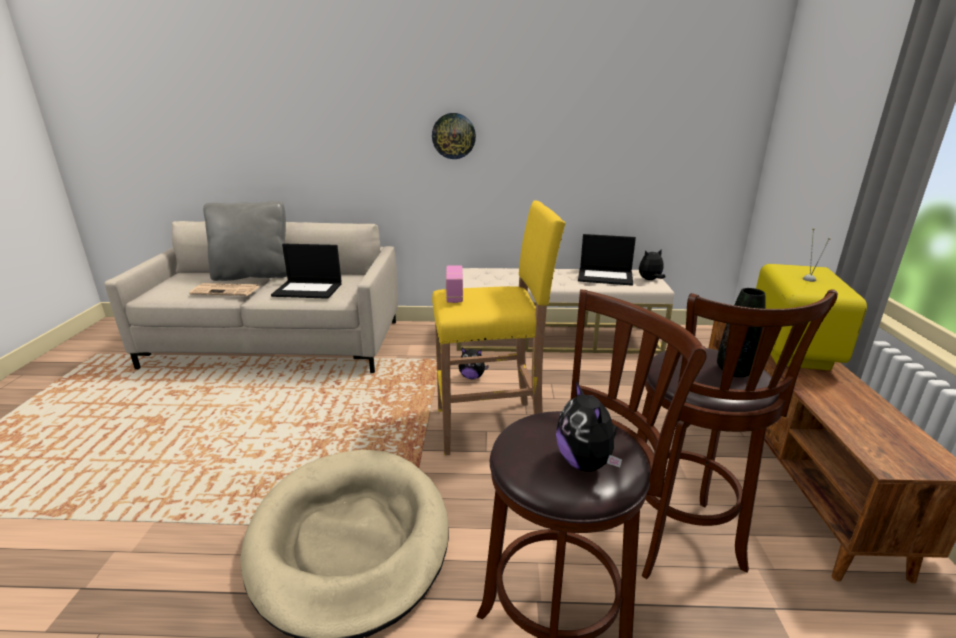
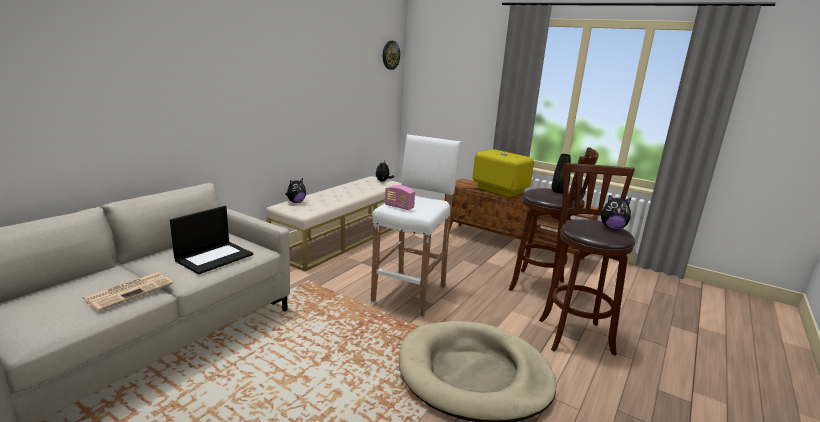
camera: 60 degrees left, 5 degrees down
(253, 275) = (110, 272): grey pillow -> none
(453, 136) = (254, 94): wall clock -> wall clock (390, 55)
(472, 377) = (348, 279): plush toy -> plush toy (296, 202)
(491, 426) = (410, 293): yellow stool -> white stool
(606, 277) = (363, 185): laptop -> none

